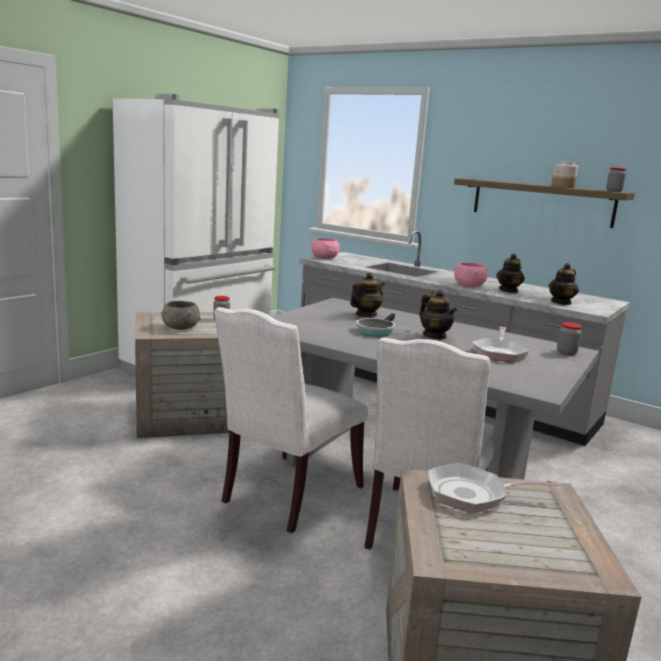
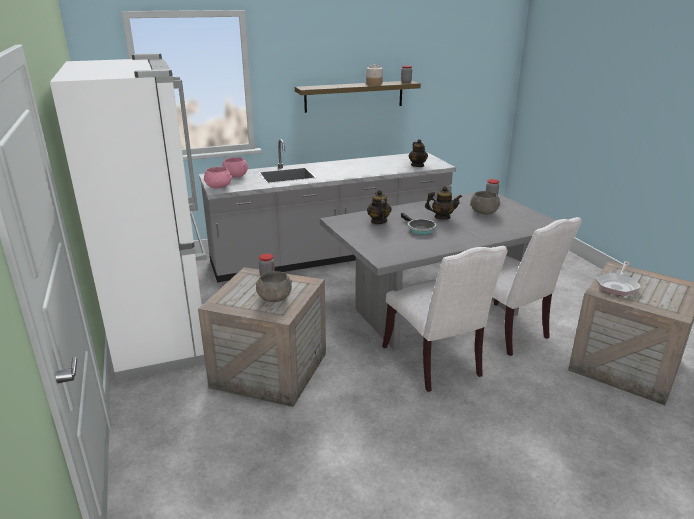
camera: 55 degrees left, 10 degrees up
(469, 286) = (358, 172): pink bowl -> pink bowl (235, 176)
(499, 353) = (484, 212): frying pan -> grey bowl
(508, 290) = (378, 167): teapot -> none

